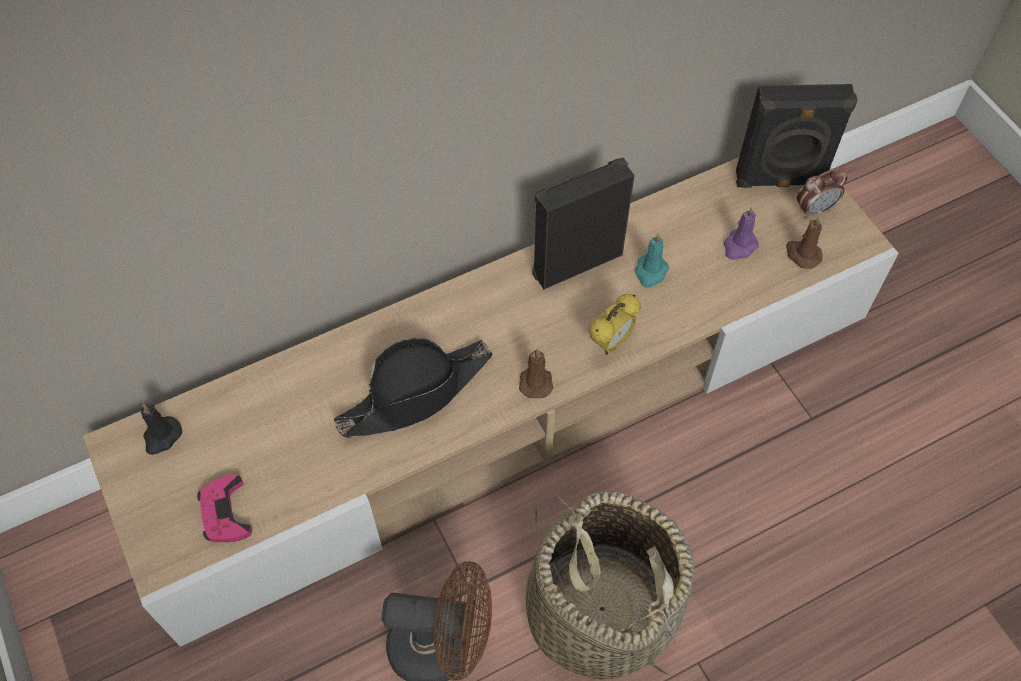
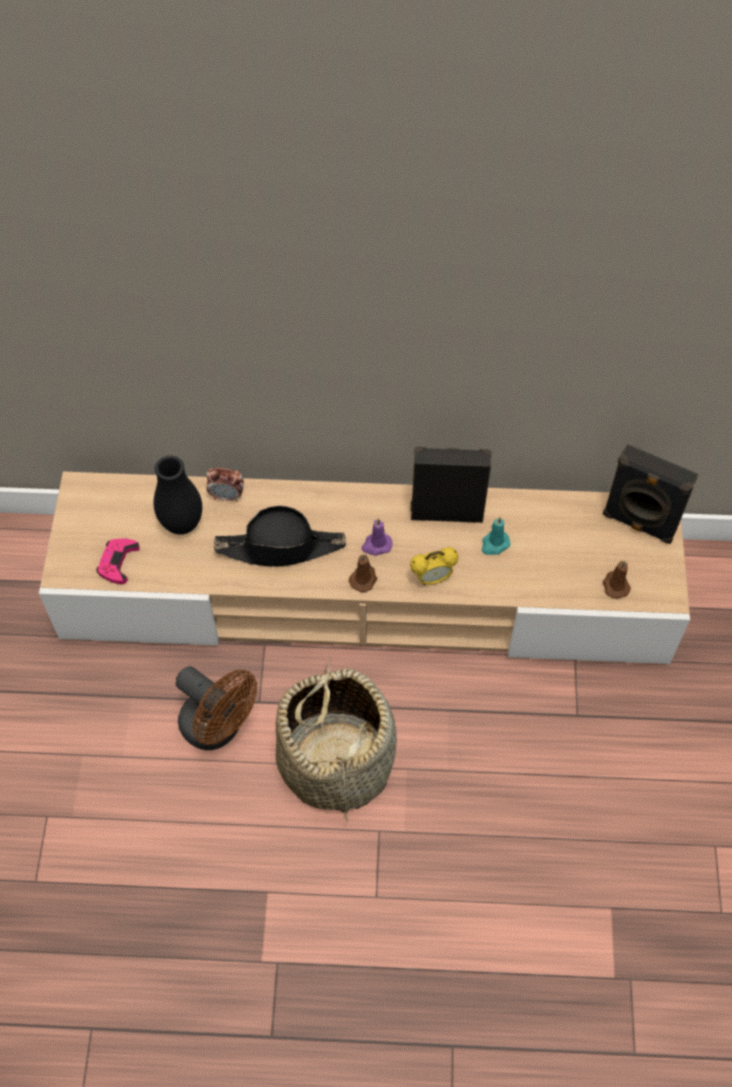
camera: 30 degrees right, 0 degrees up
(161, 437) = (108, 495): black candle -> none
(278, 425) = (182, 524): none -> black vase
(739, 246) = (572, 557): purple candle -> purple candle (376, 545)
(814, 209) = (649, 558): alarm clock -> alarm clock (227, 496)

